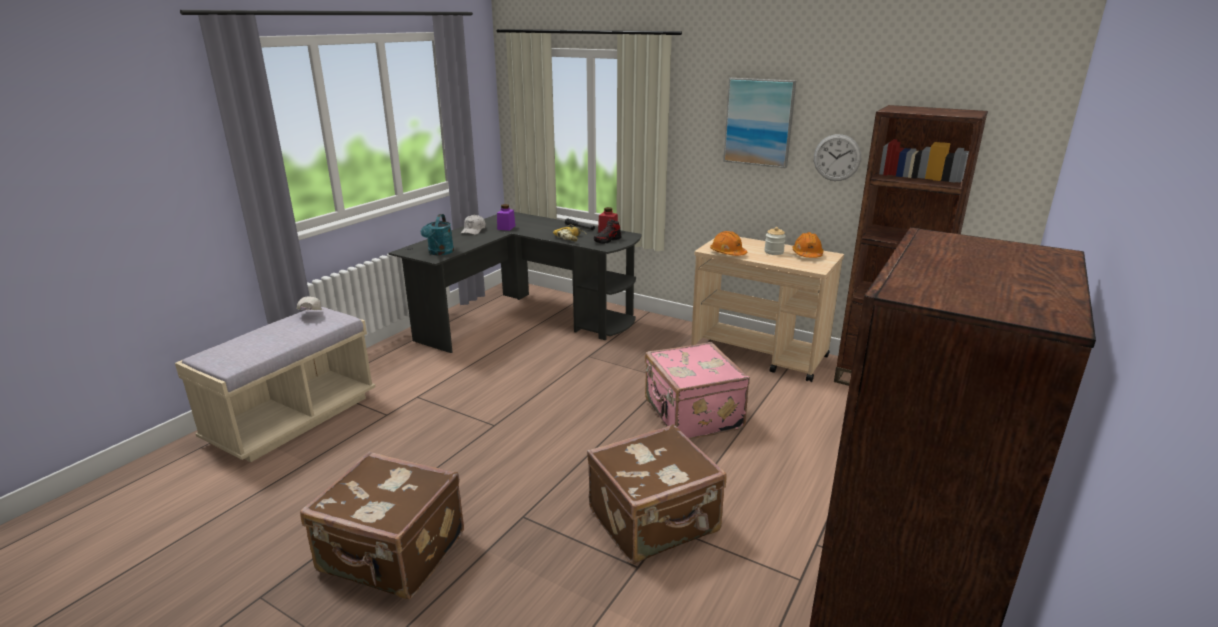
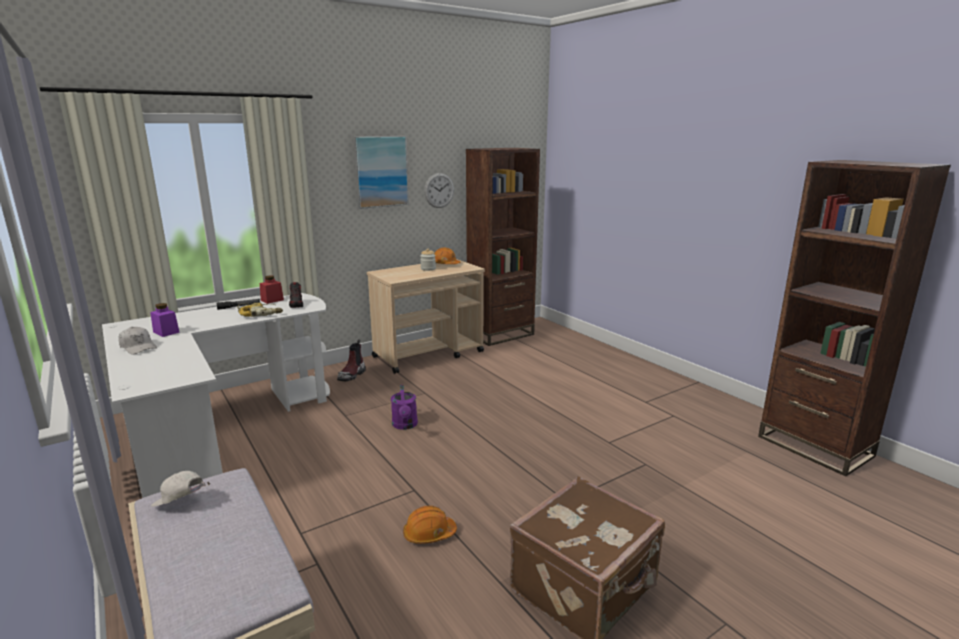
camera: 65 degrees left, 5 degrees down
(439, 253) = (181, 372): turquoise watering can -> none
(526, 319) = (219, 430): black desk -> white desk
(595, 388) = (405, 425): none -> purple watering can
(655, 522) = (601, 445): brown suitcase -> none
(665, 333) = (352, 375): none -> boot
(691, 415) = (484, 398): pink suitcase -> none
(727, 253) = (411, 277): orange hard hat -> orange hard hat (429, 534)

